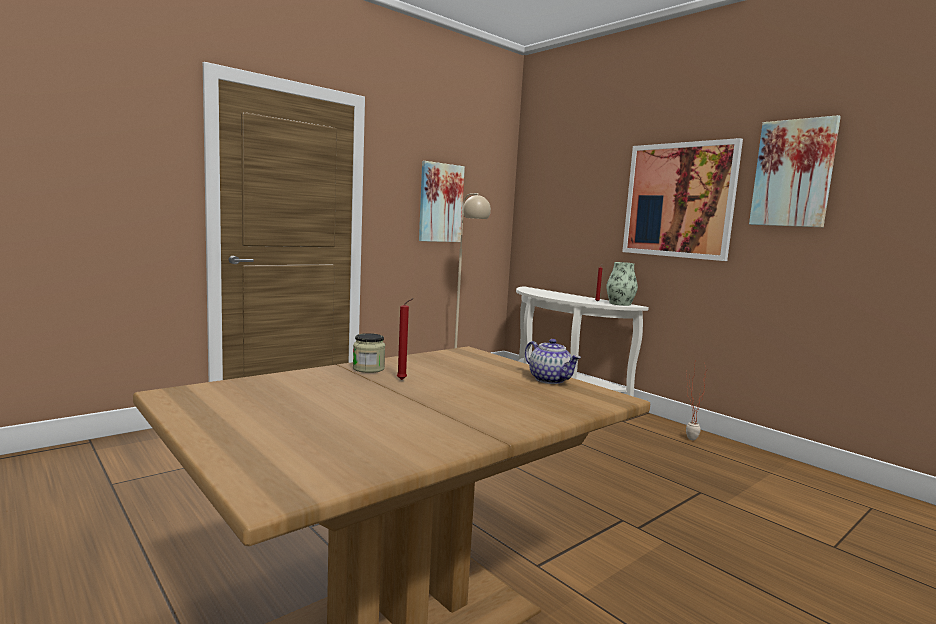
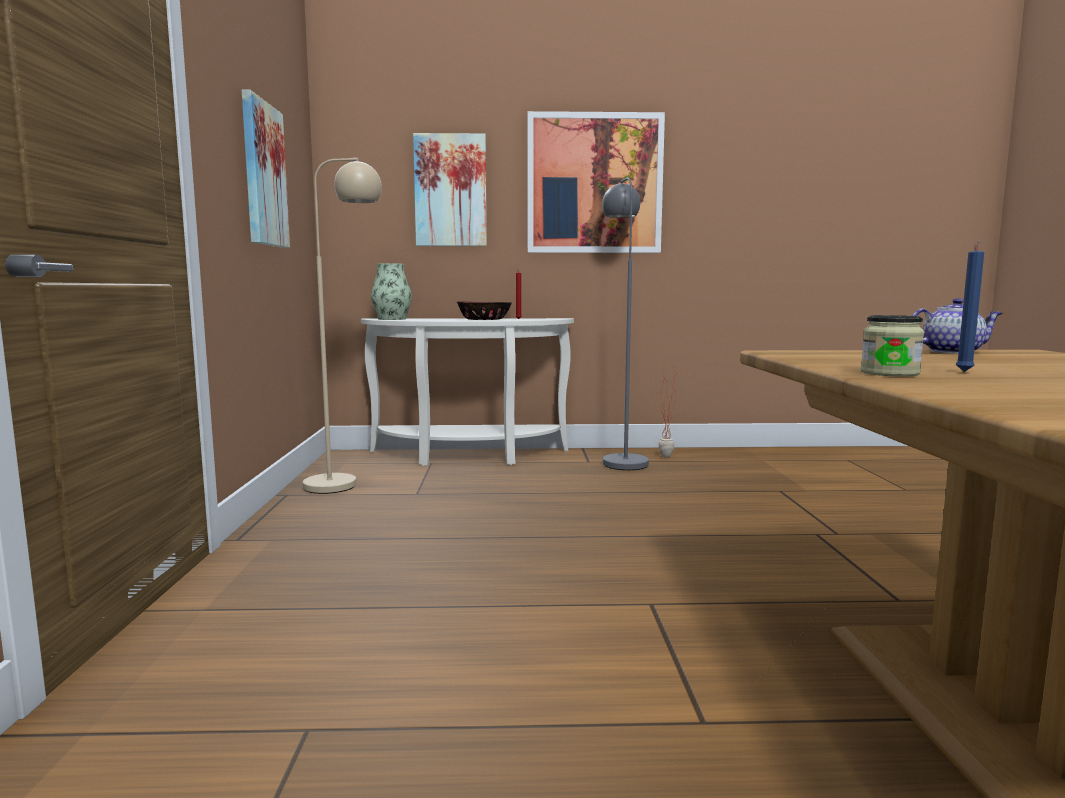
camera: 50 degrees left, 0 degrees up
(403, 380) = (965, 371): red candle -> blue candle
(572, 298) = (484, 319): none -> bowl
(620, 304) = (545, 318): vase -> vase (392, 319)
(647, 429) = (621, 461): none -> grey floor lamp
(793, 173) = (718, 155): picture -> picture (450, 191)

